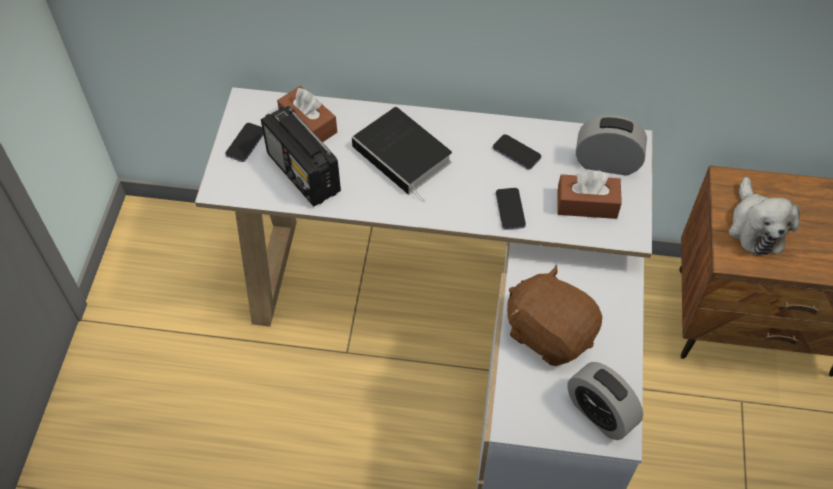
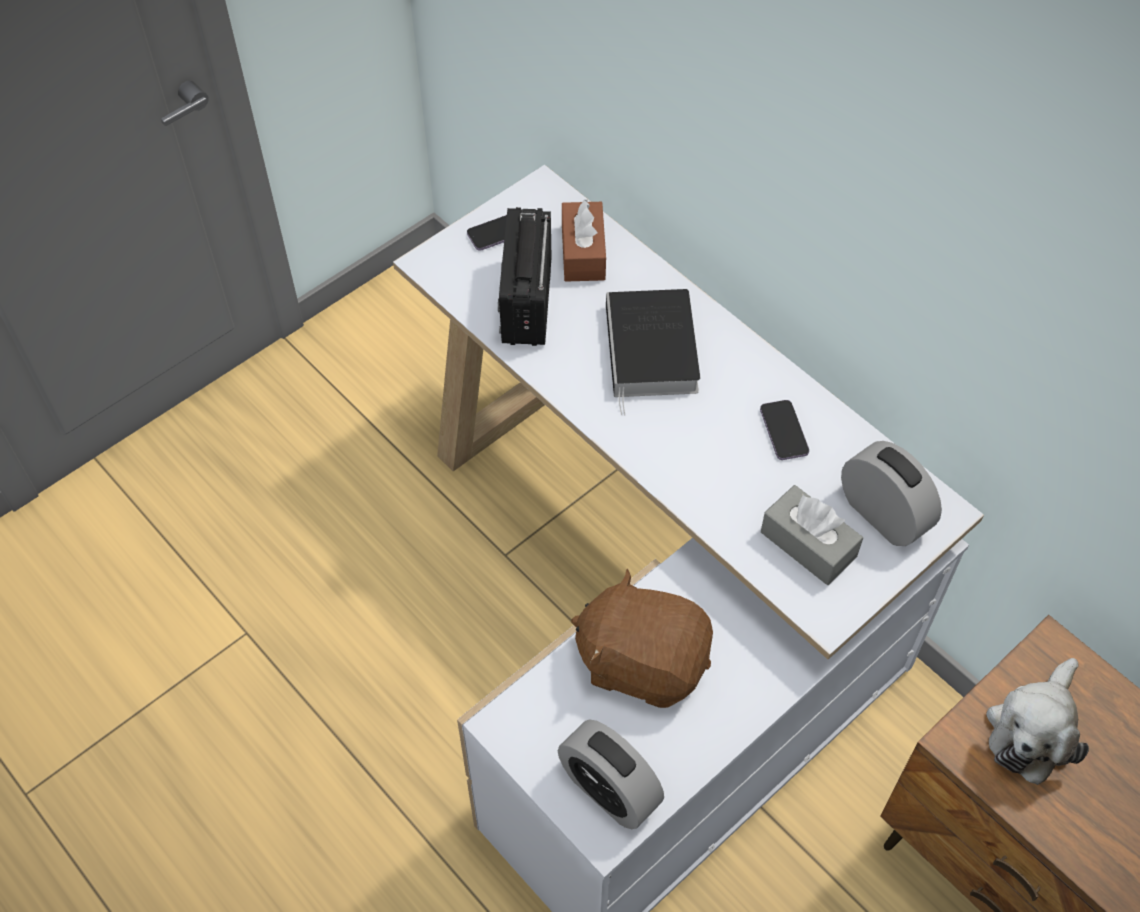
camera: 40 degrees right, 0 degrees up
(510, 210) = (710, 489): phone -> none
(549, 332) = (642, 661): brown plush toy -> brown plush toy turned 60 degrees counterclockwise
(587, 204) = (808, 544): brown tissue box -> grey tissue box
(600, 413) = (609, 790): alarm clock -> alarm clock turned 45 degrees counterclockwise

